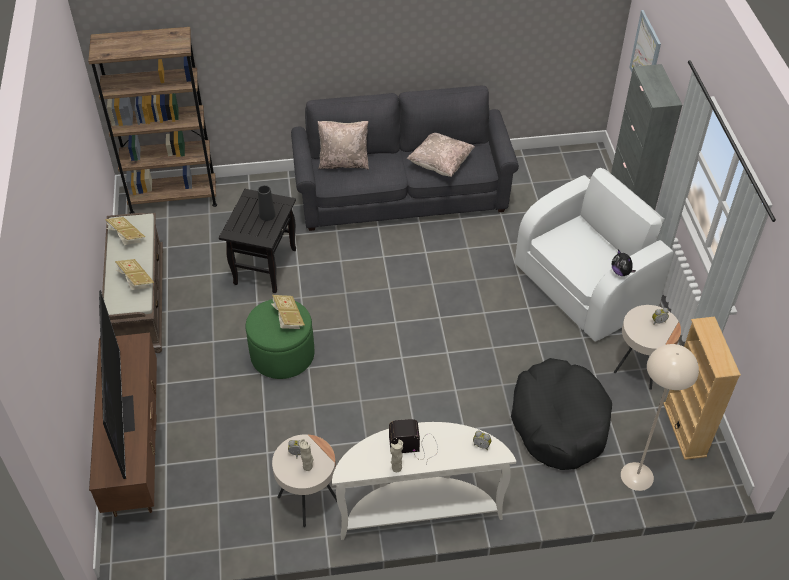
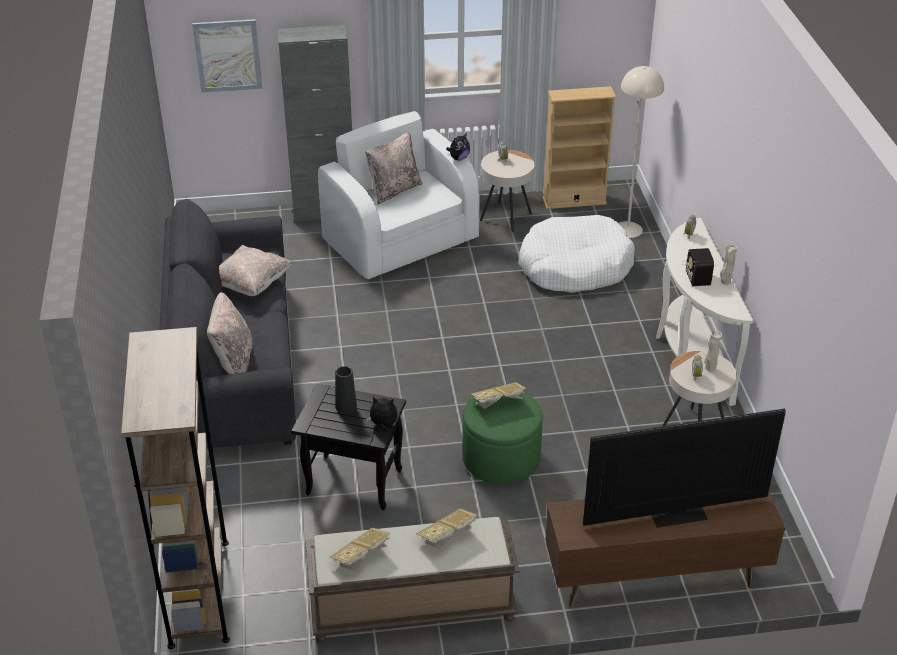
camera: 90 degrees left, 10 degrees down
(243, 236) = (383, 425): none -> plush toy
(559, 422) = (574, 267): black dog bed -> white dog bed
(597, 246) = (394, 190): none -> beige pillow

